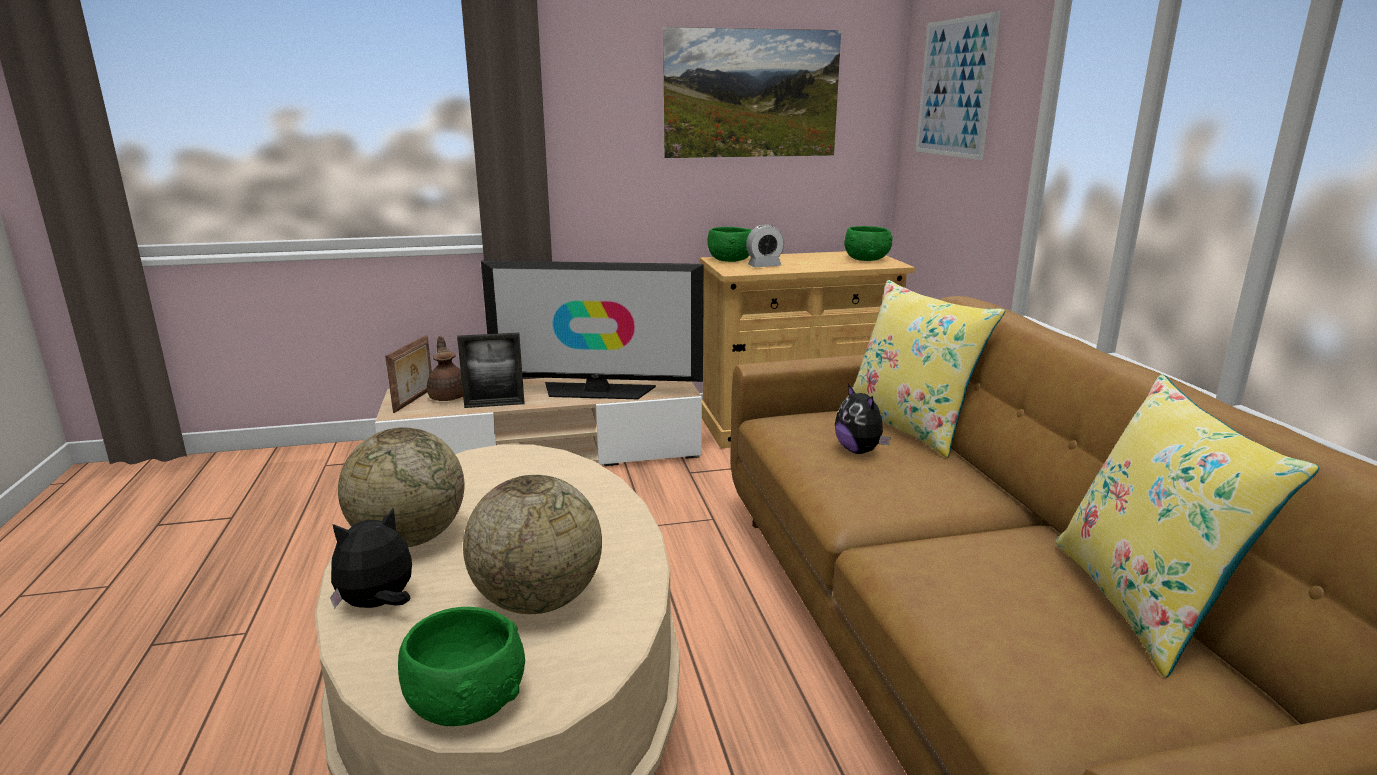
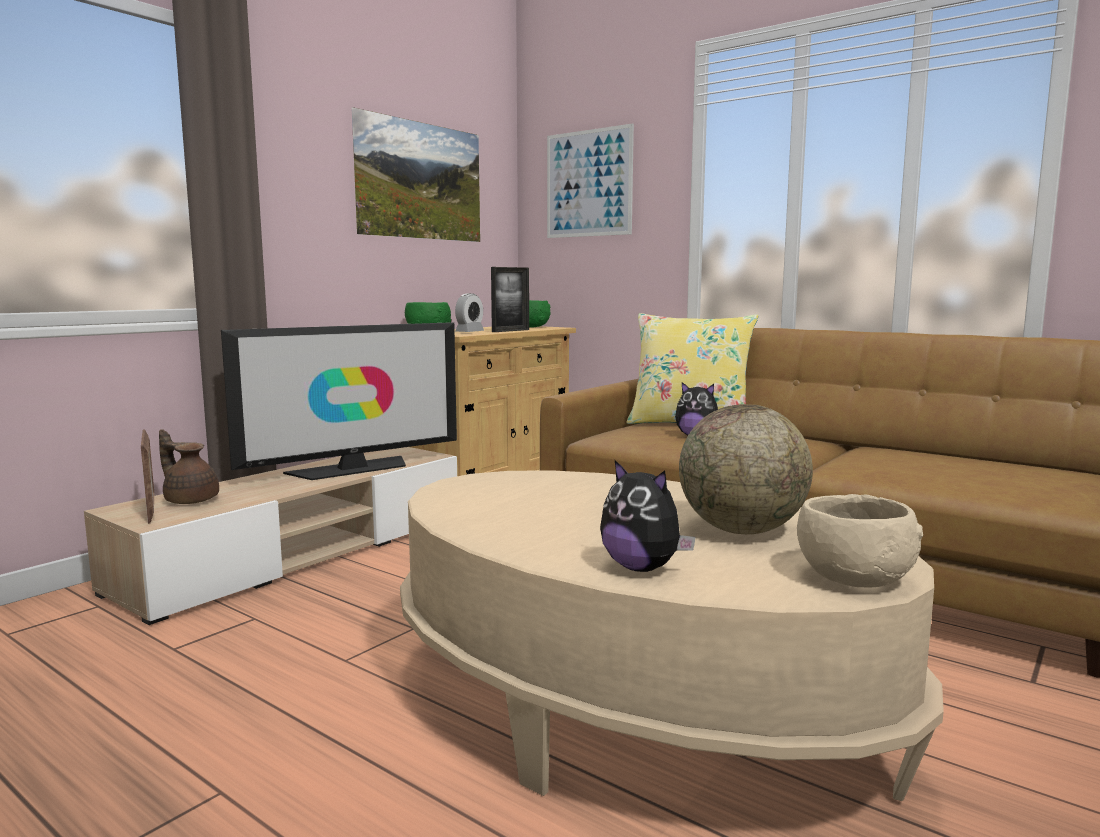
camera: 40 degrees left, 10 degrees down
(378, 605) = (642, 567): plush toy -> plush toy turned 60 degrees counterclockwise
(409, 539) = (544, 535): globe -> none
(467, 700) = (852, 577): green bowl -> beige bowl
(494, 405) = (264, 495): picture frame -> picture frame (510, 331)
(1142, 602) = (972, 456): yellow pillow -> none

